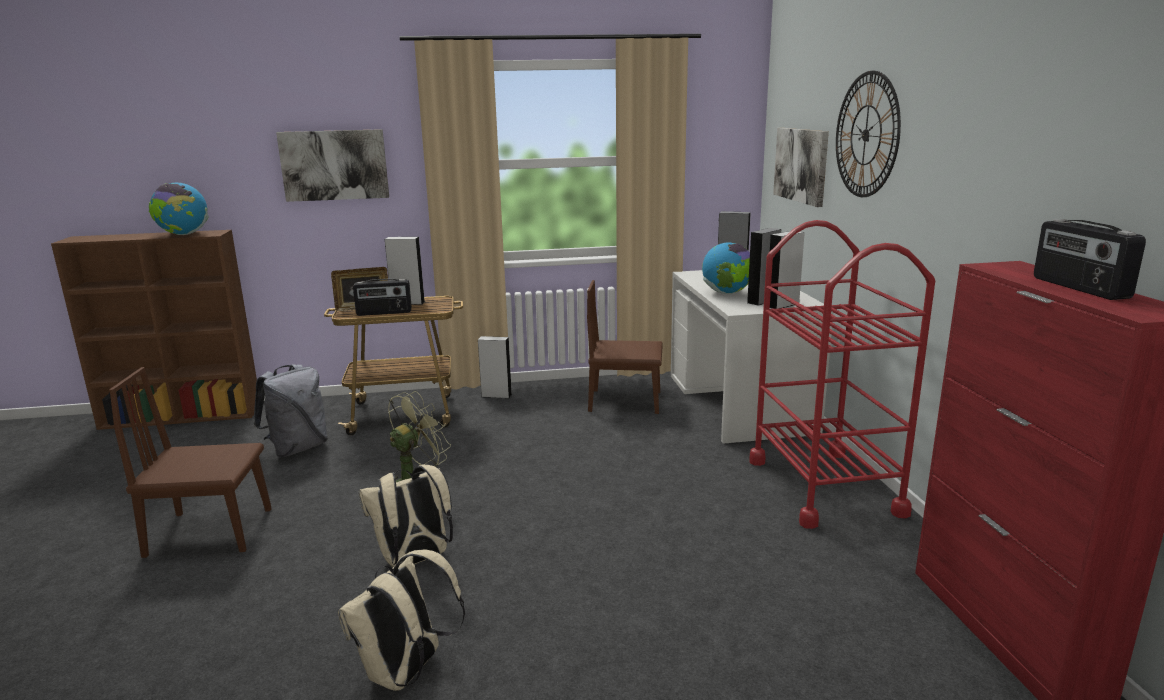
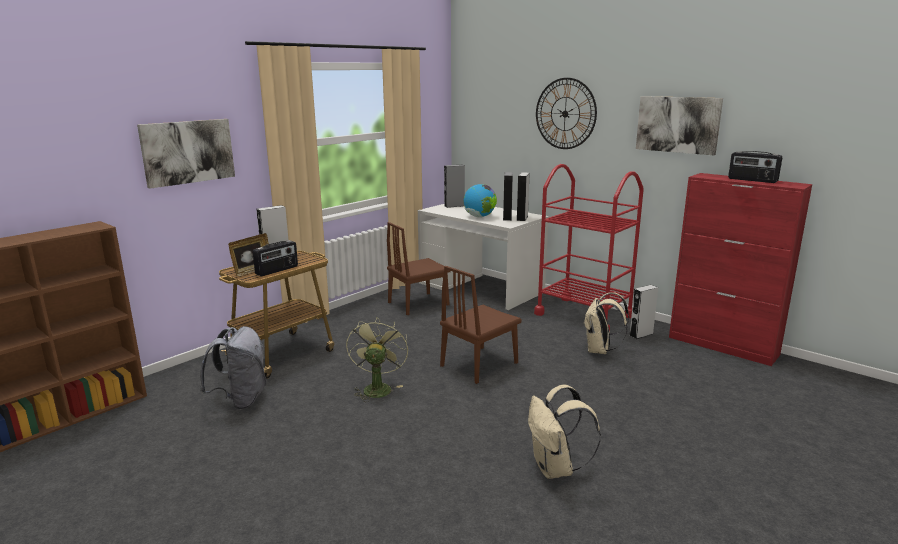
camera: 40 degrees left, 0 degrees up
(183, 234) = (66, 231): globe -> none
(210, 532) = (286, 470): brown chair -> brown chair (479, 364)
(414, 561) = (459, 423): beige backpack -> beige backpack (600, 350)
(496, 395) = (328, 323): grey speaker -> grey speaker (641, 334)
(801, 165) = (499, 132): picture -> picture (678, 124)

